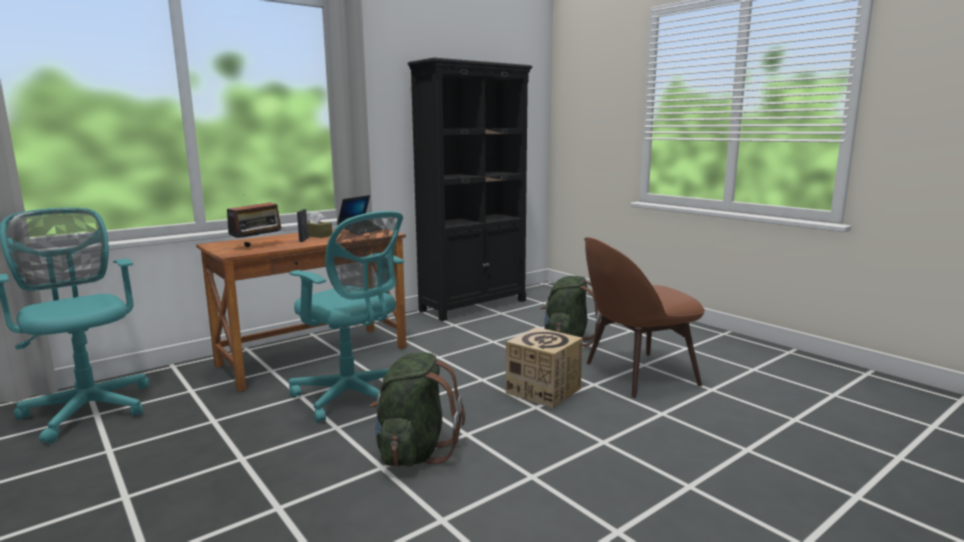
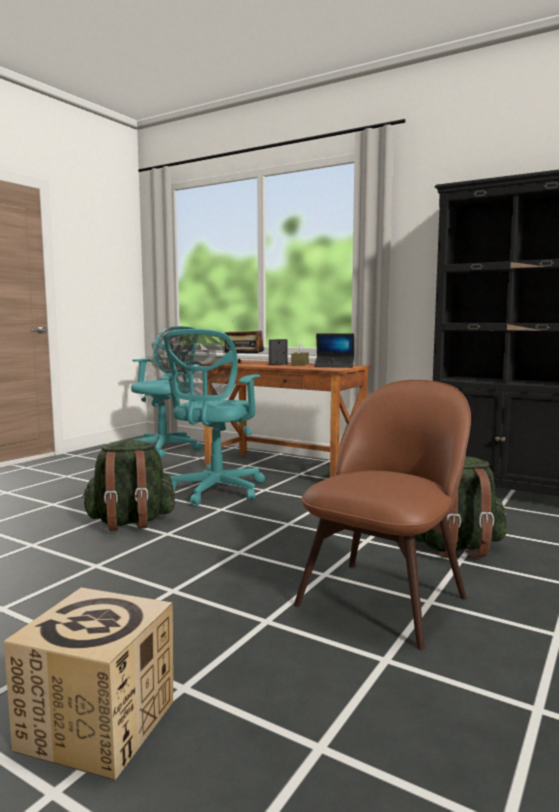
camera: 70 degrees right, 5 degrees down
(543, 391) = (283, 551): cardboard box -> cardboard box (98, 724)
(636, 374) = (385, 598): brown chair -> brown chair turned 75 degrees clockwise

